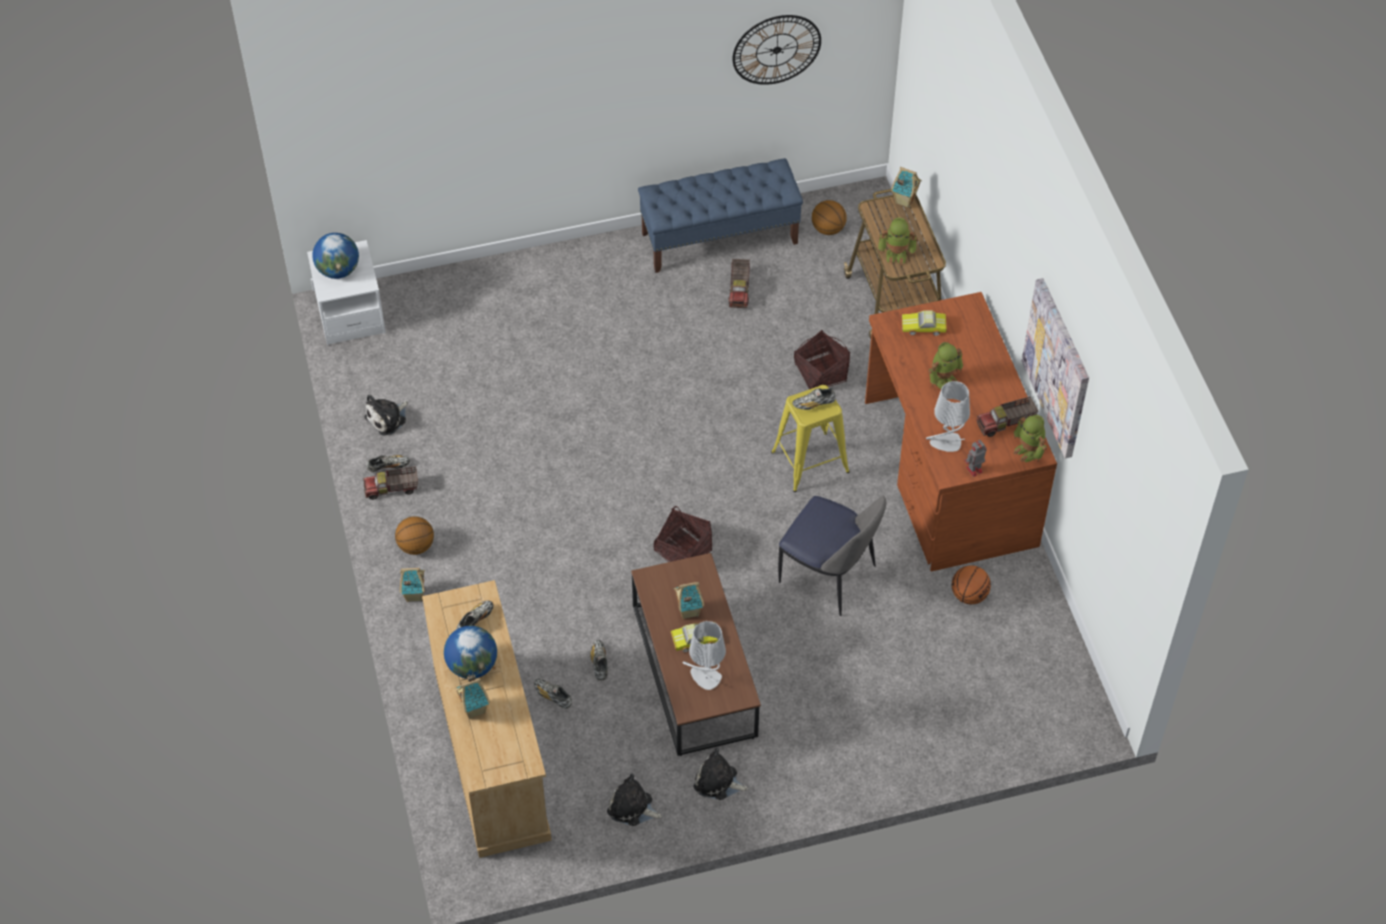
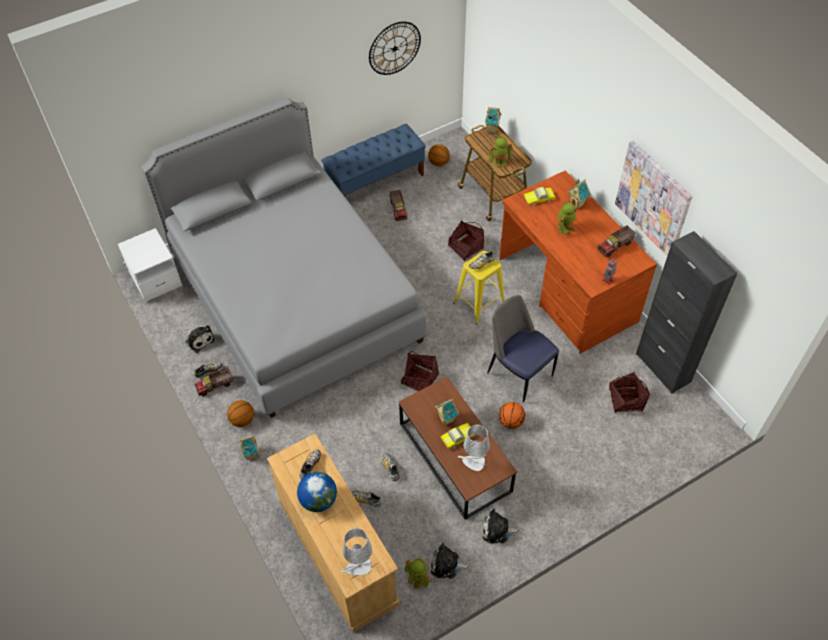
camera: 15 degrees left, 0 degrees up
(338, 270) = (142, 251): globe -> none
(388, 418) = (199, 340): plush toy -> plush toy turned 75 degrees counterclockwise
(475, 709) = (331, 532): toy house -> toy house (577, 204)
(541, 388) = (294, 297): none -> grey bed
(829, 576) = (518, 372): chair -> chair turned 150 degrees counterclockwise
(946, 443) = (583, 267): grey table lamp -> grey table lamp (358, 567)
(969, 595) = (609, 363): basketball -> basketball (510, 422)
(971, 654) = (625, 400): none -> basket
(1029, 451) = (636, 260): toy robot -> toy robot (418, 578)
(1046, 622) = (663, 368): none -> black cabinet

